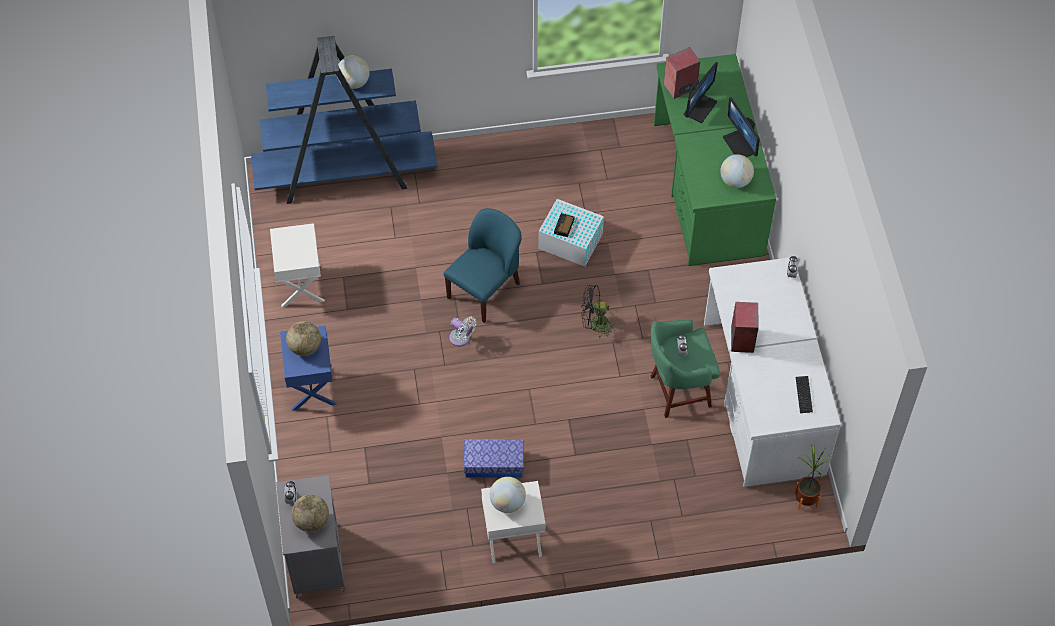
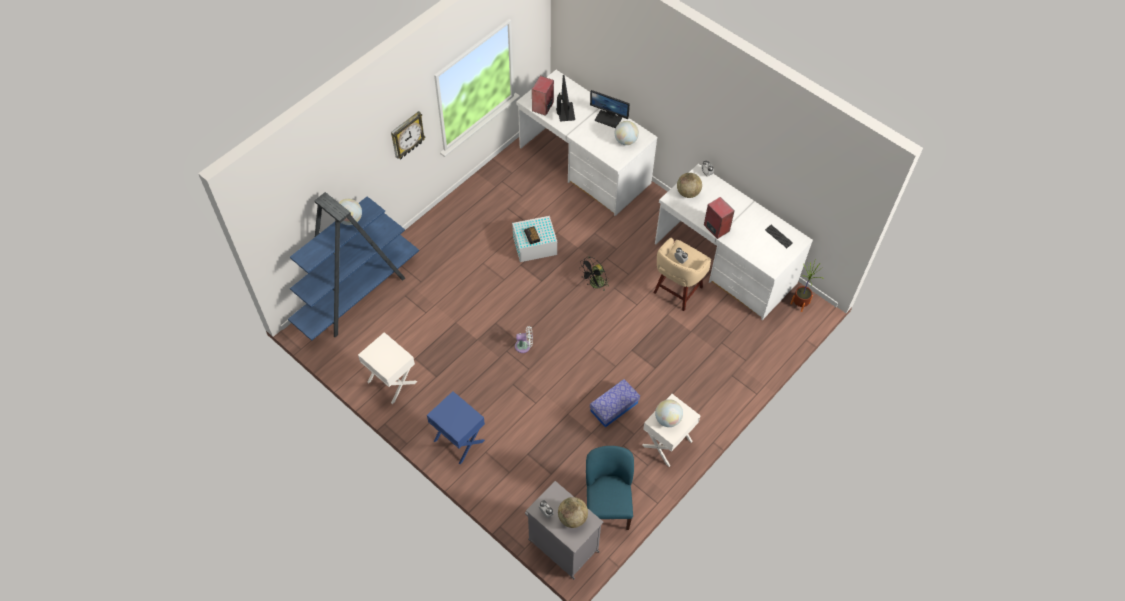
camera: 40 degrees left, 0 degrees up
(305, 347) = (453, 413): globe -> globe (688, 193)
(475, 27) = (407, 135): none -> wall clock
(485, 290) = (511, 307): blue chair -> blue chair (607, 505)
(678, 392) = (677, 291): green stool -> beige stool
(706, 189) = (583, 166): green desk -> white desk

